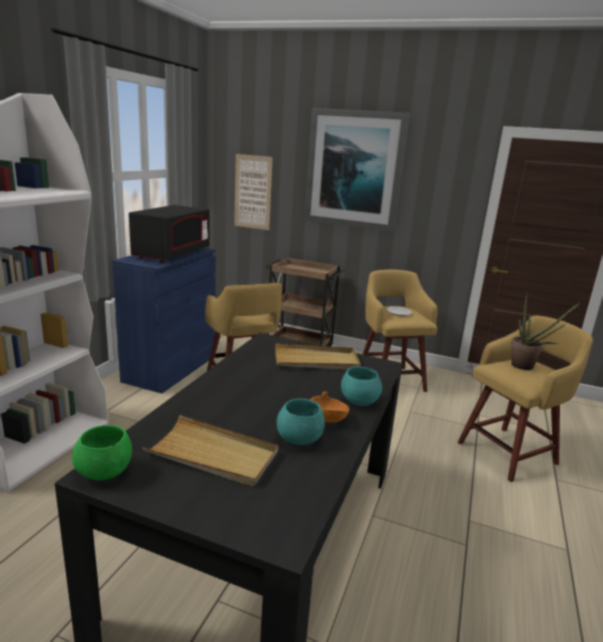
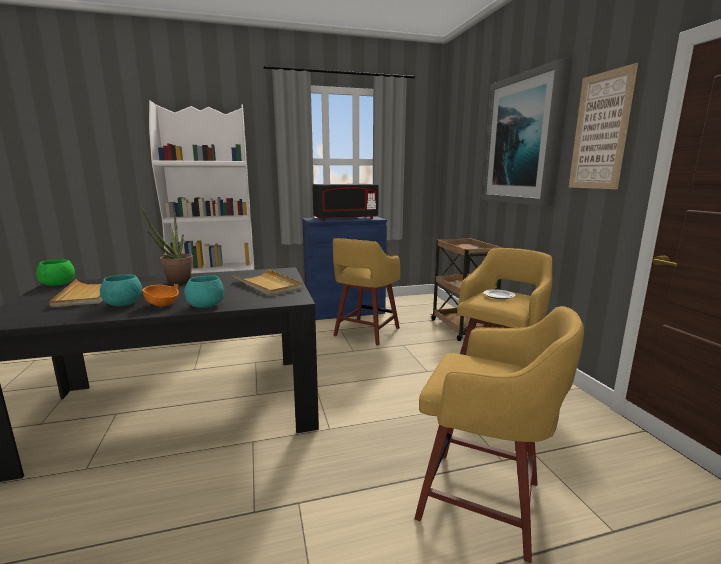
camera: 55 degrees right, 5 degrees down
(253, 192) = (459, 177): picture -> picture (600, 131)
(526, 367) = (495, 372): potted plant -> potted plant (176, 283)

